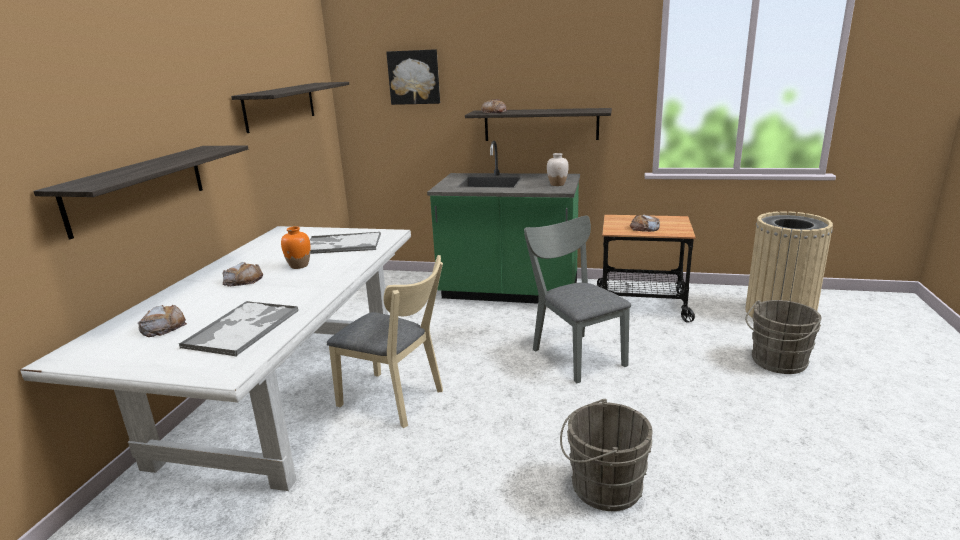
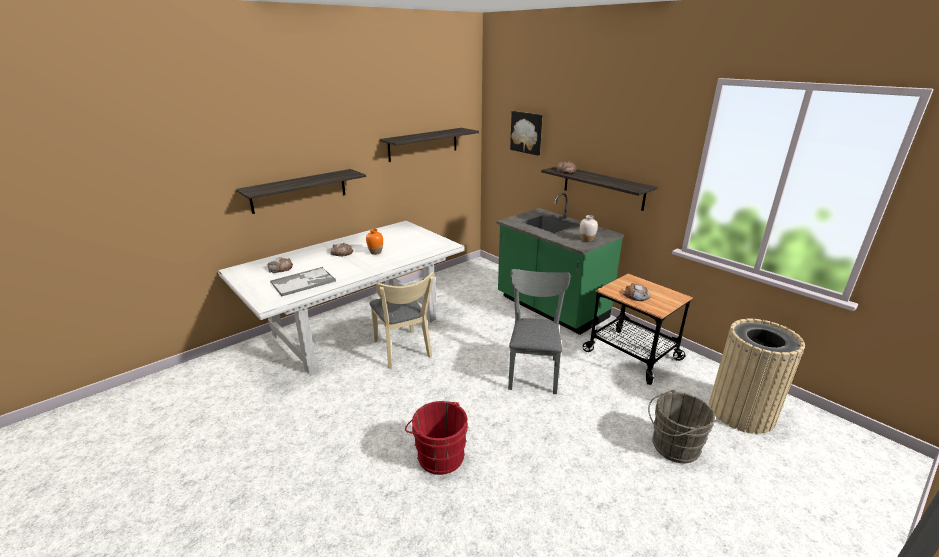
camera: 35 degrees right, 5 degrees up
(342, 244) = (414, 245): tray -> none
(602, 487) = (438, 455): grey bucket -> red bucket

